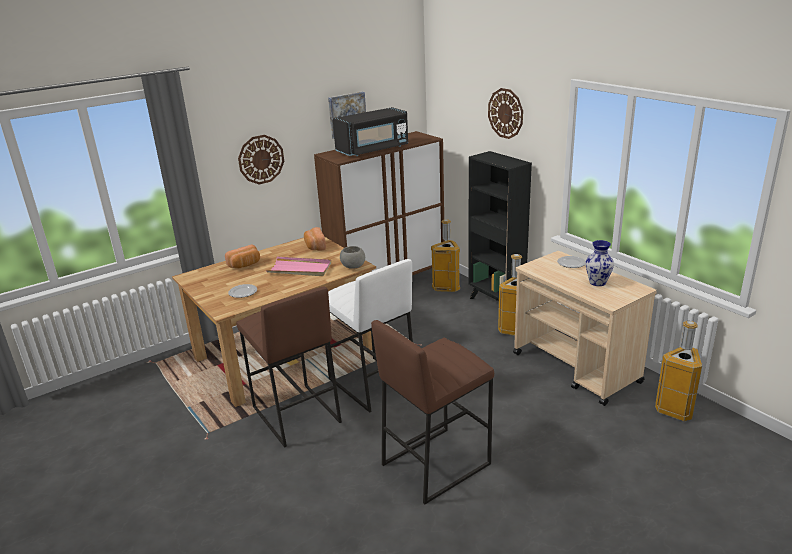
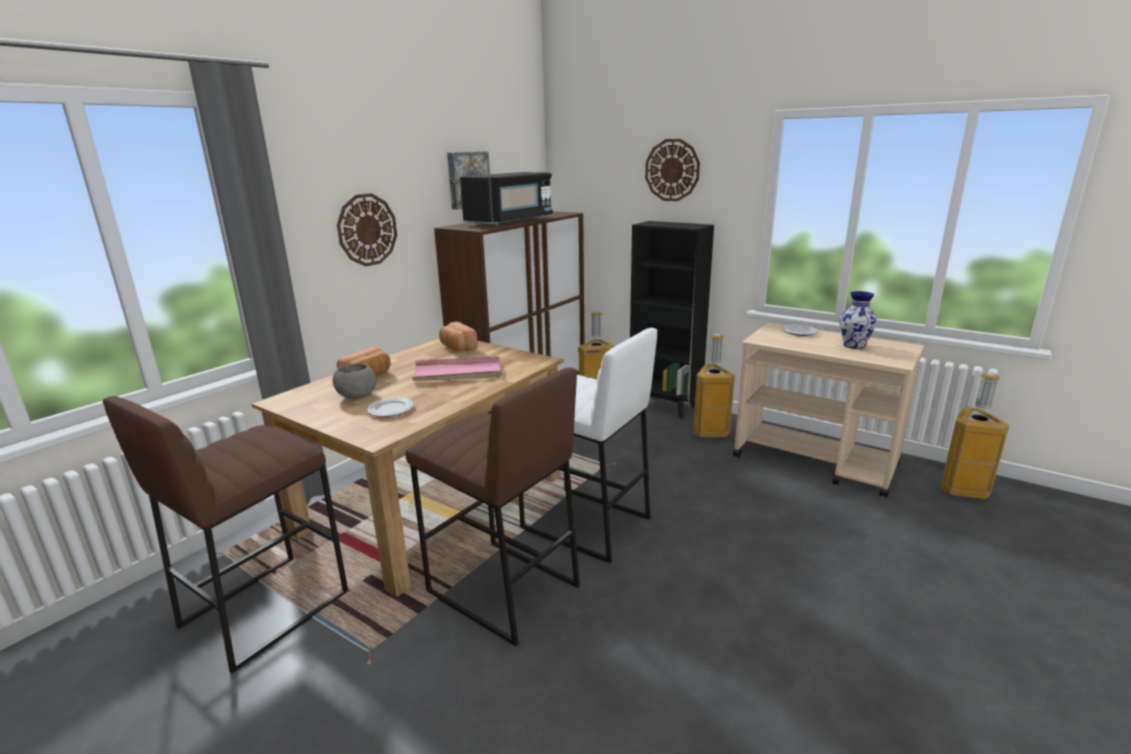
camera: 20 degrees left, 5 degrees down
(353, 267) = (533, 363): grey bowl -> grey bowl (357, 396)
(435, 463) = (757, 618): brown stool -> brown stool (264, 608)

